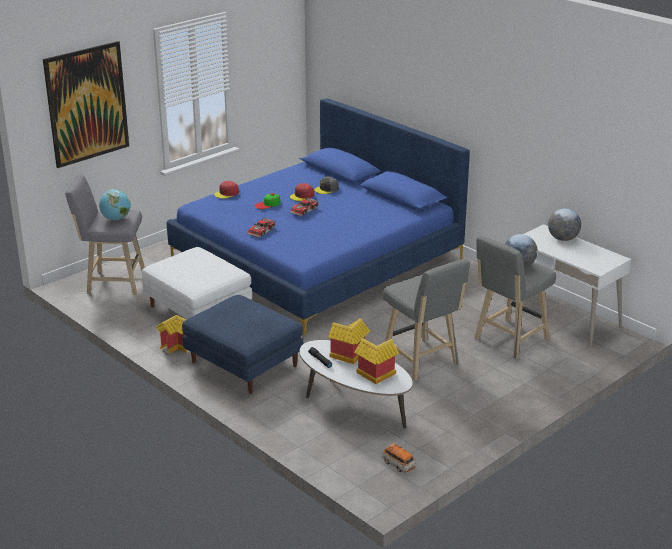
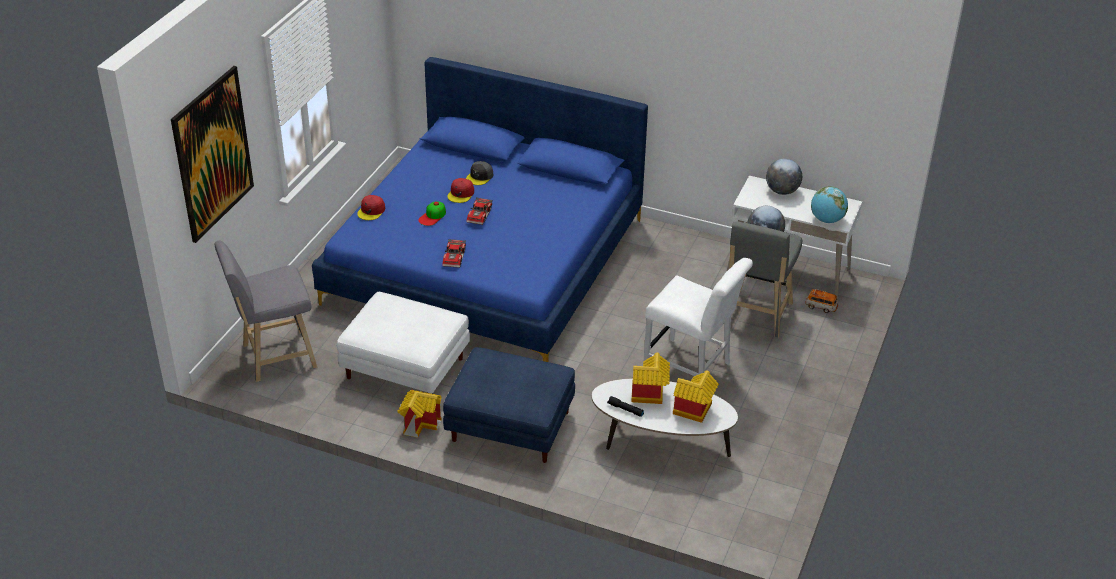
camera: 25 degrees left, 10 degrees up
(116, 219) = (279, 286): globe -> globe (827, 220)
(398, 465) = (753, 502): toy car -> toy car (821, 307)
(422, 362) = (691, 368): grey stool -> white chair

